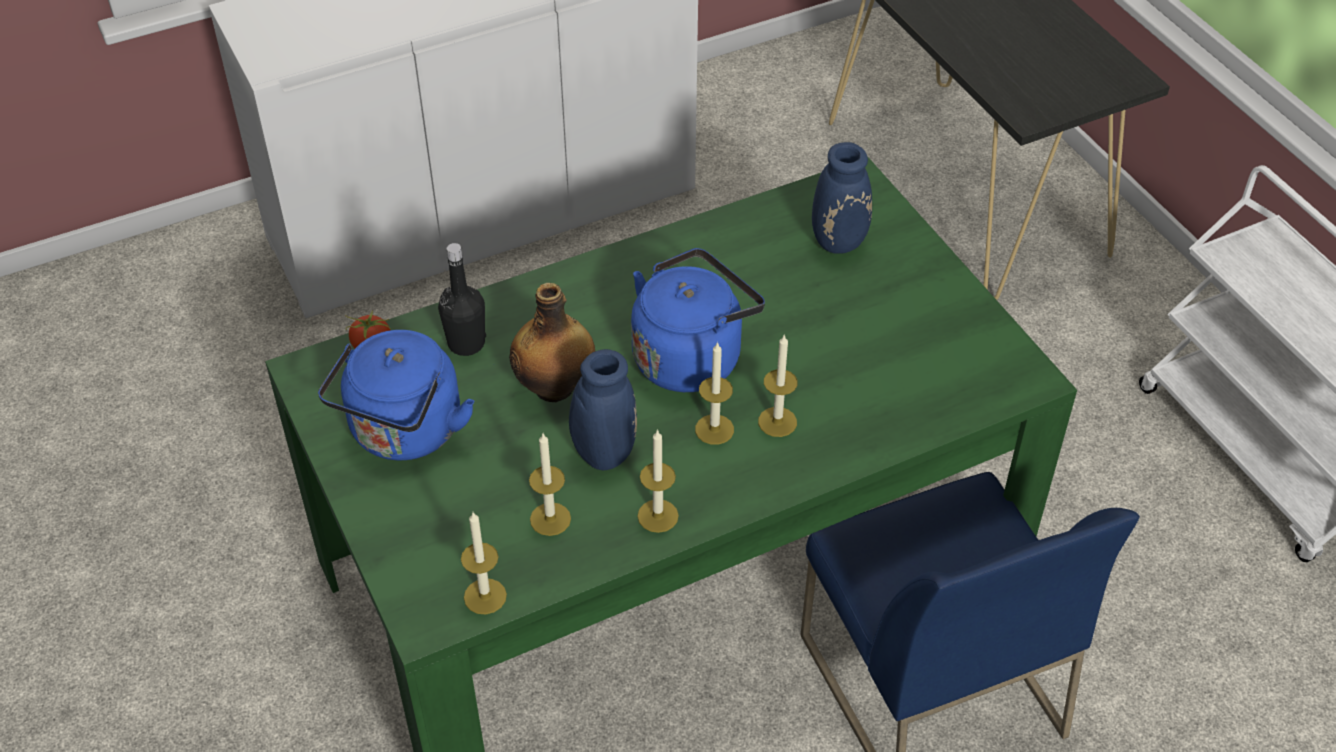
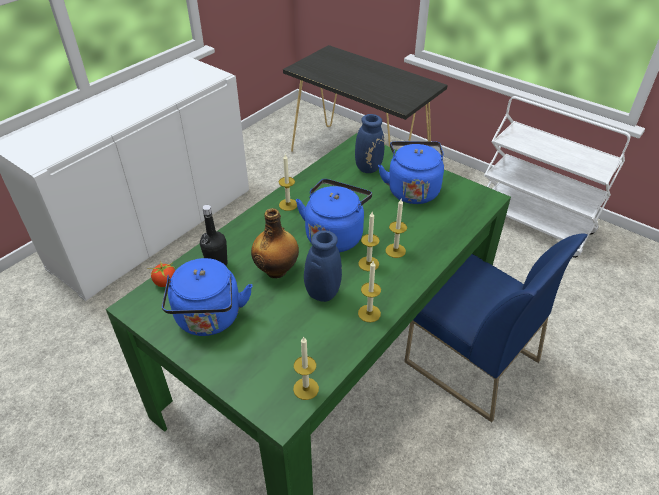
camera: 25 degrees left, 5 degrees down
(550, 519) = (315, 335): candle -> candle (288, 205)
(892, 313) = (412, 190): none -> blue kettle

